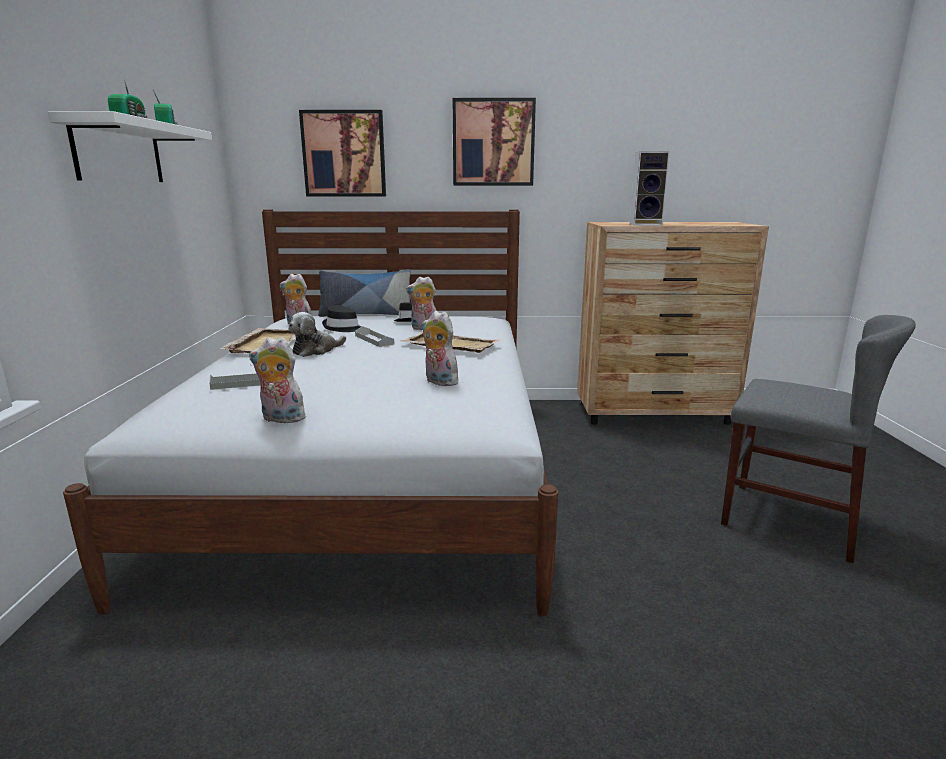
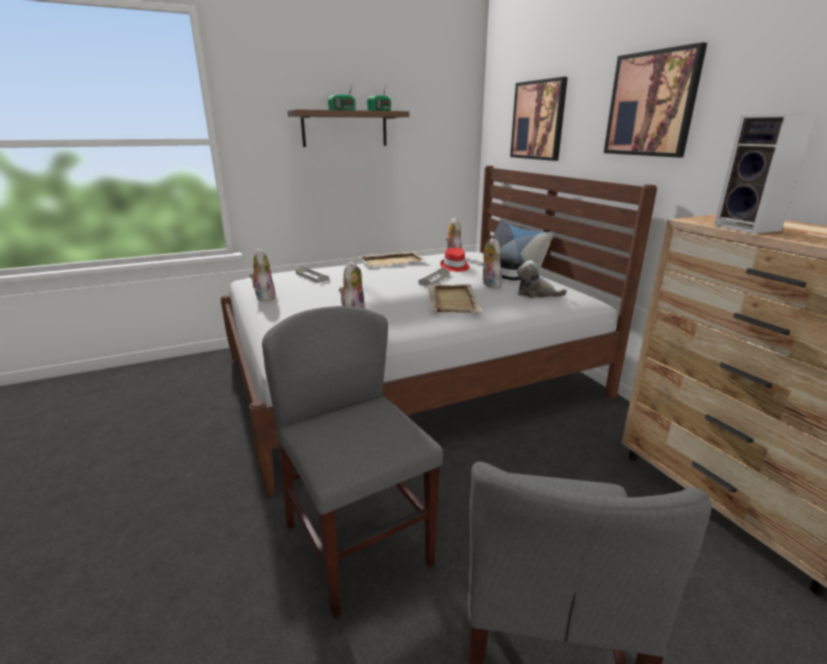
camera: 65 degrees right, 5 degrees up
(119, 152) = (345, 129): white shelf -> brown shelf
(316, 350) = (390, 273): plush toy -> plush toy (536, 294)
(343, 328) = (454, 267): black hat -> red hat
(648, 565) = (357, 544): none -> grey chair

